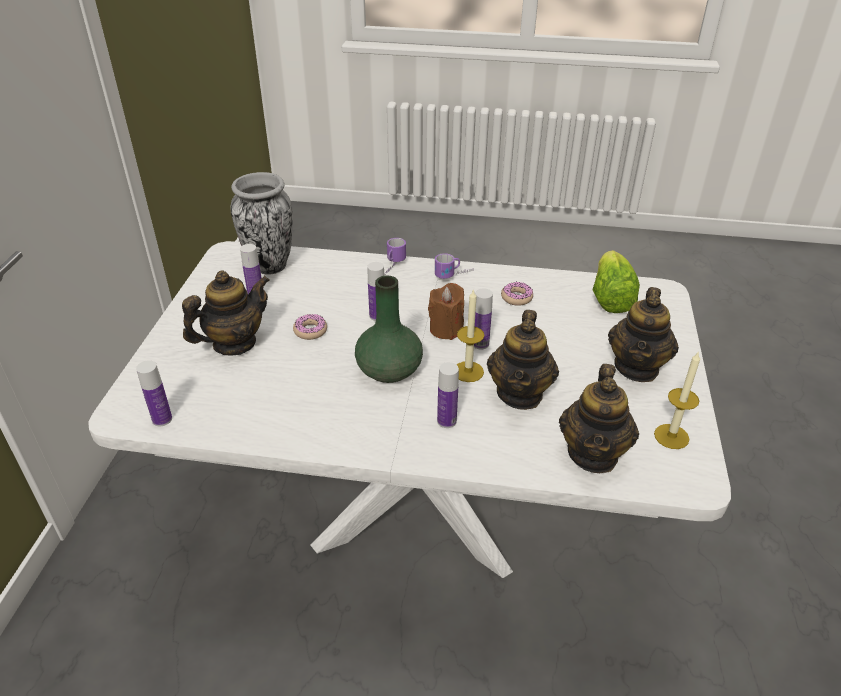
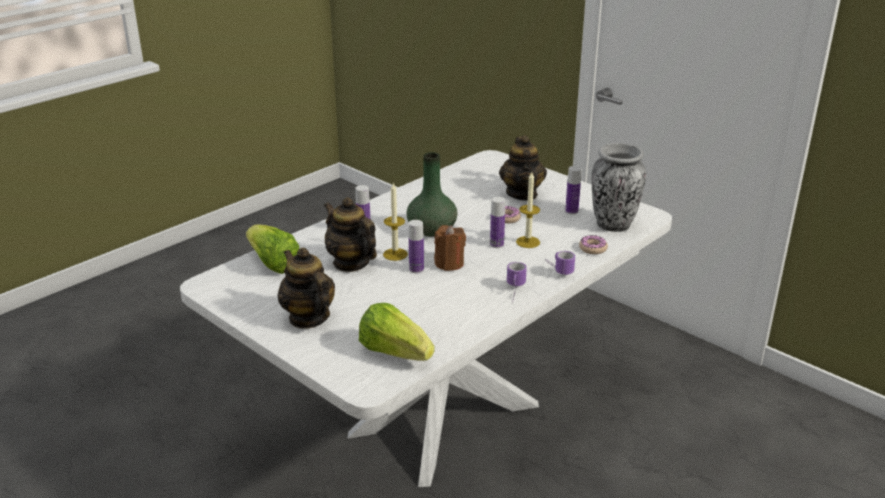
camera: 125 degrees right, 10 degrees down
(162, 419) = (474, 164): bottle -> none
(516, 297) = (451, 307): donut -> donut (593, 248)
(593, 454) = (273, 264): teapot -> lettuce
(671, 436) = (241, 296): candle -> candle (528, 242)

